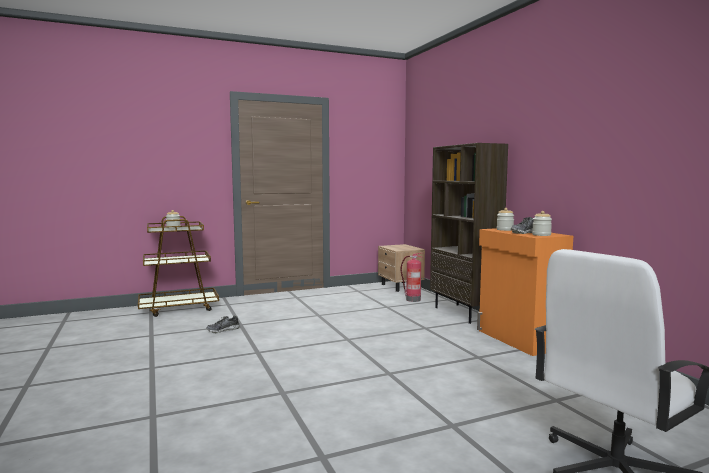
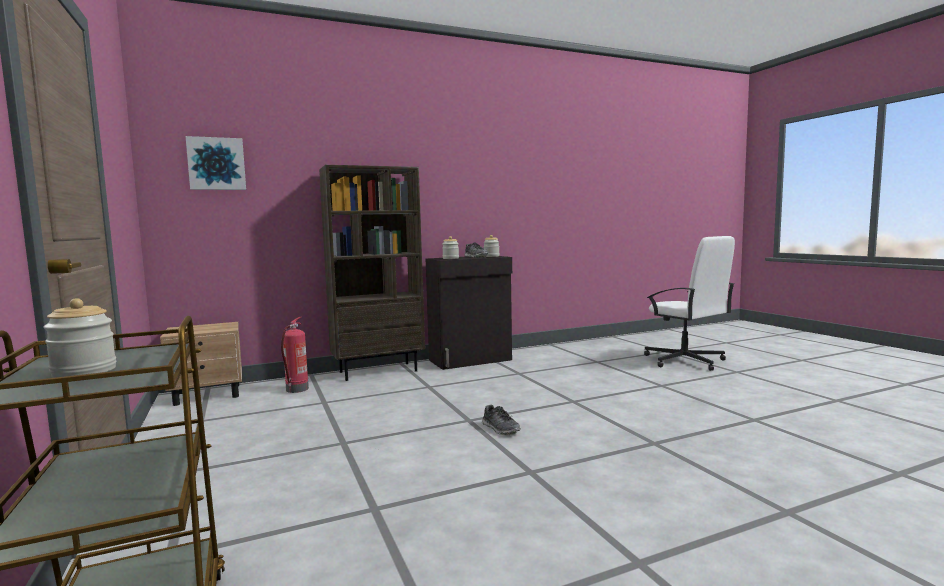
camera: 90 degrees left, 0 degrees up
(223, 330) = (410, 522): shoe -> shoe (500, 429)
(425, 149) = (216, 164): none -> picture
(519, 340) = (471, 360): orange cabinet -> black cabinet

